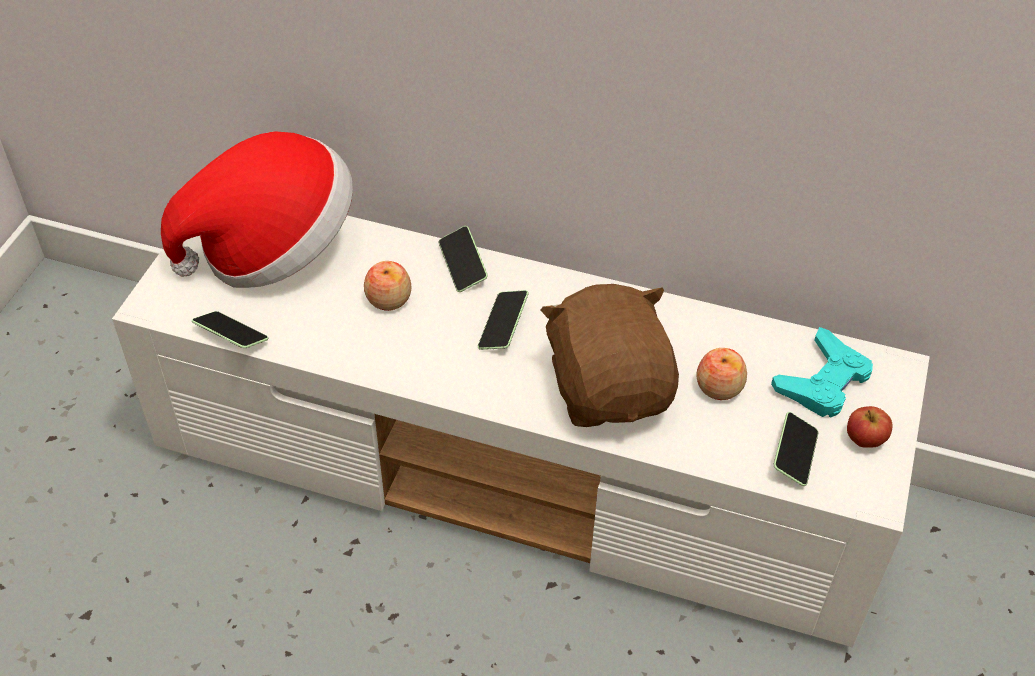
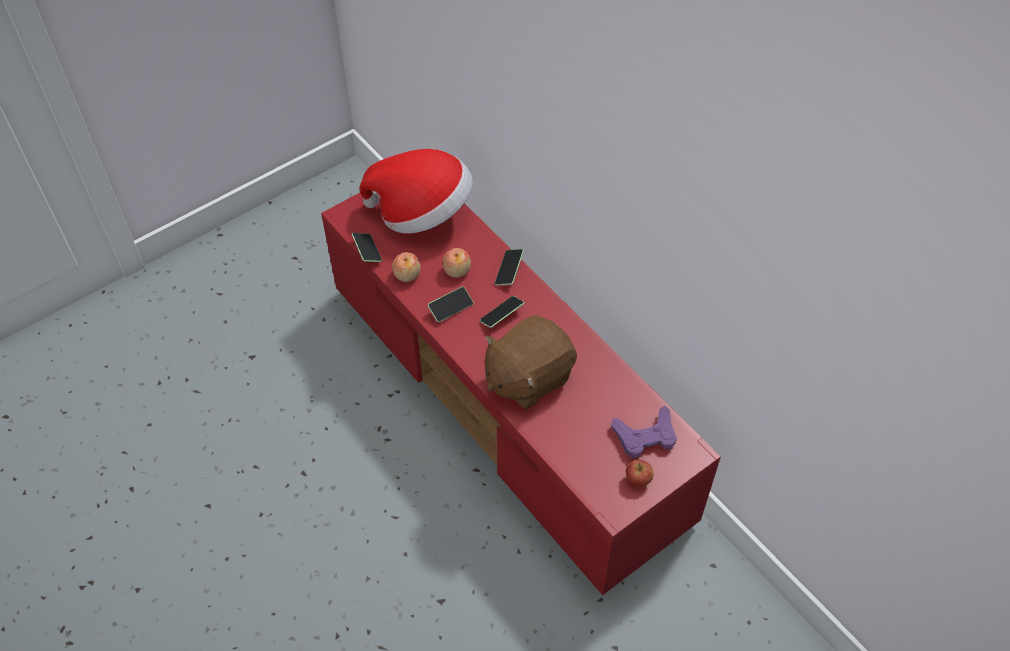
camera: 35 degrees right, 5 degrees up
(520, 471) = (508, 401): white tv stand -> red tv stand
(609, 388) = (528, 377): brown plush toy -> brown plush toy turned 150 degrees counterclockwise
(719, 387) = (585, 408): apple -> apple (407, 274)
(794, 455) = (592, 466): phone -> phone (451, 308)
(823, 381) = (645, 436): turquoise game controller -> purple game controller

